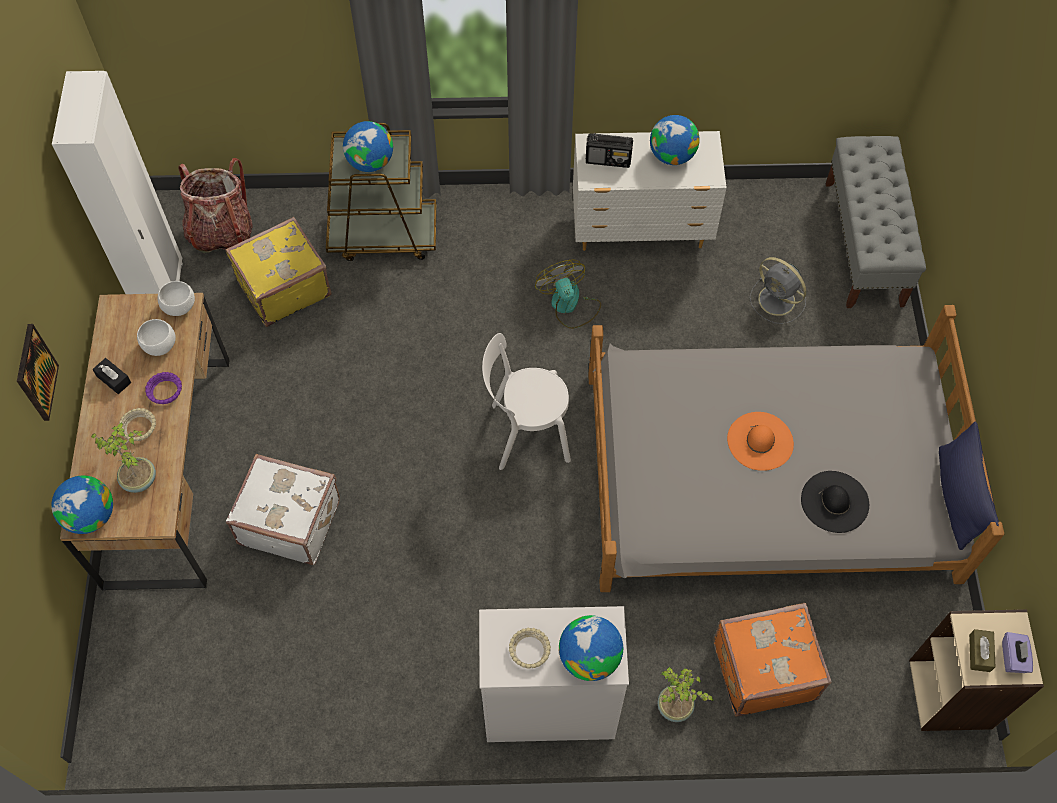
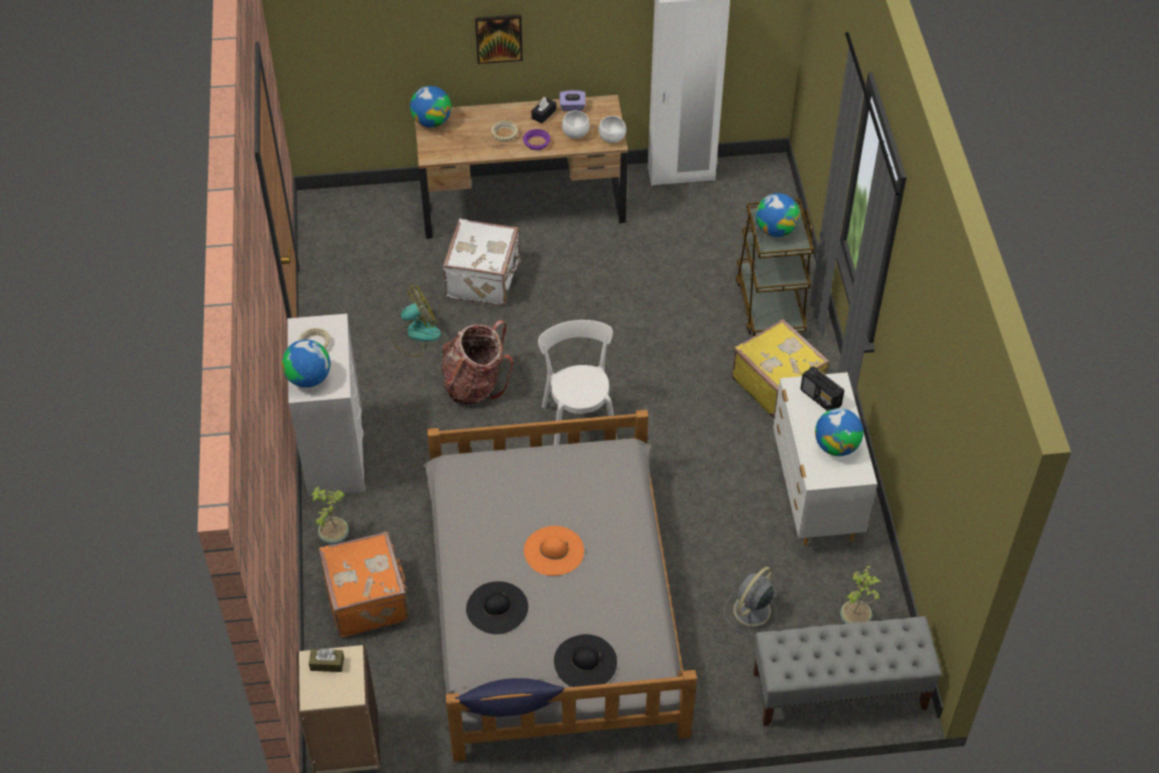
camera: 85 degrees right, 10 degrees down
(139, 479) = (462, 141): potted plant -> potted plant (855, 619)
(221, 231) = (751, 199): backpack -> backpack (475, 384)
(283, 287) = (702, 245): yellow suitcase -> yellow suitcase (778, 384)
(569, 305) = (717, 443): fan -> fan (415, 335)
(608, 160) = (821, 398): radio -> radio turned 45 degrees counterclockwise
(898, 422) = (585, 662): none -> black hat
(1013, 657) = (323, 689): purple tissue box -> purple tissue box (572, 107)

